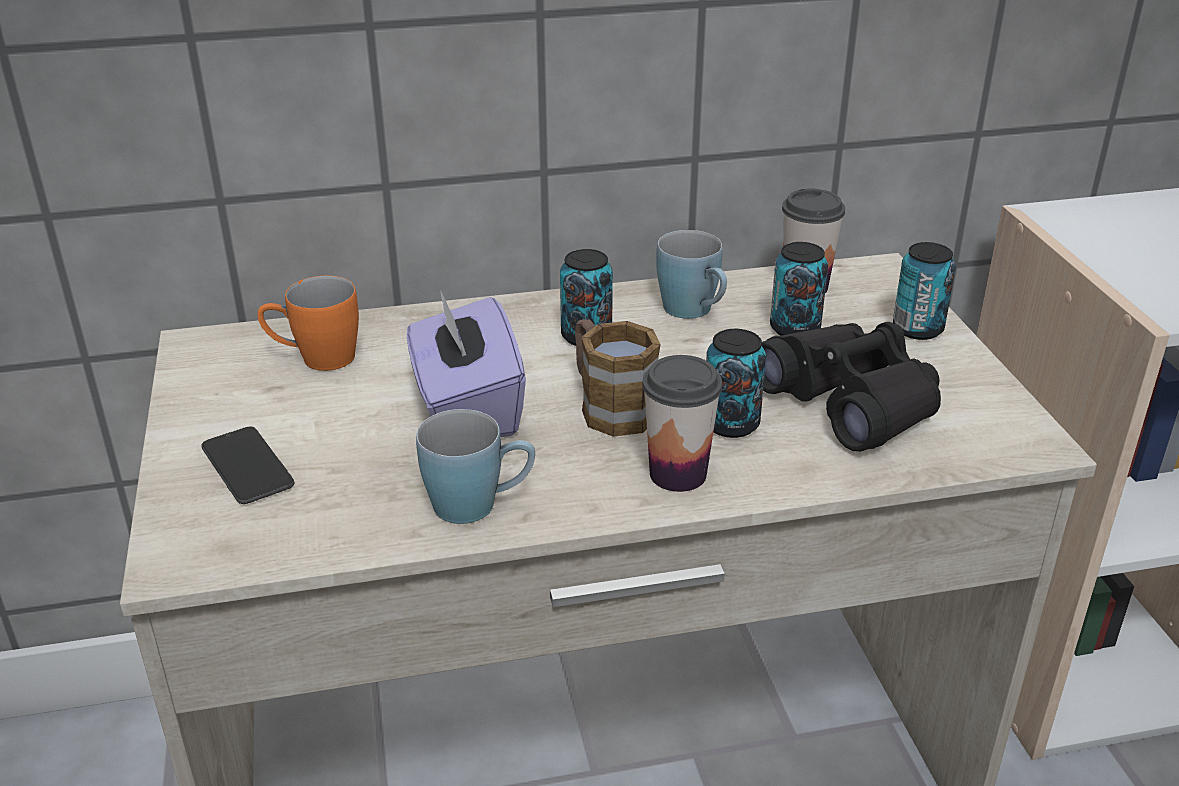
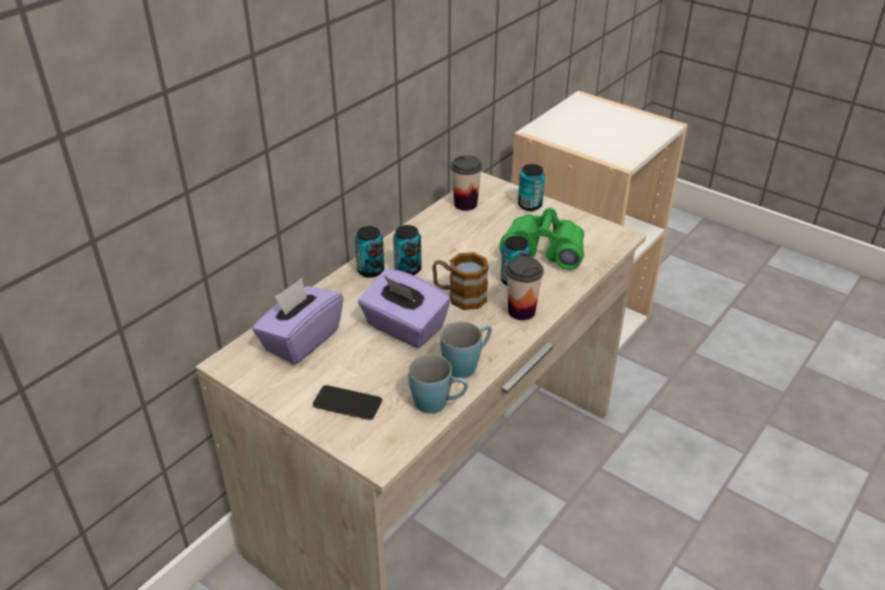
camera: 40 degrees left, 5 degrees up
(315, 359) = (301, 340): orange mug -> purple tissue box
(694, 312) = (437, 236): blue mug -> blue mug (438, 404)
(794, 328) = (485, 226): can -> can (370, 270)
(851, 402) = (544, 249): black binoculars -> green binoculars

